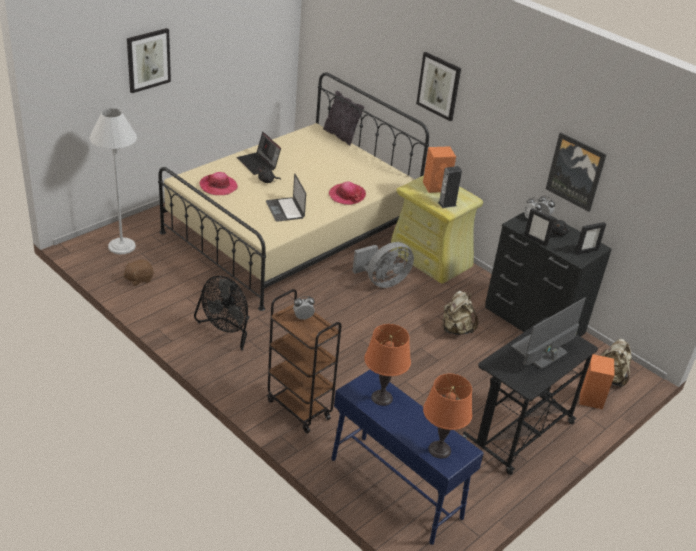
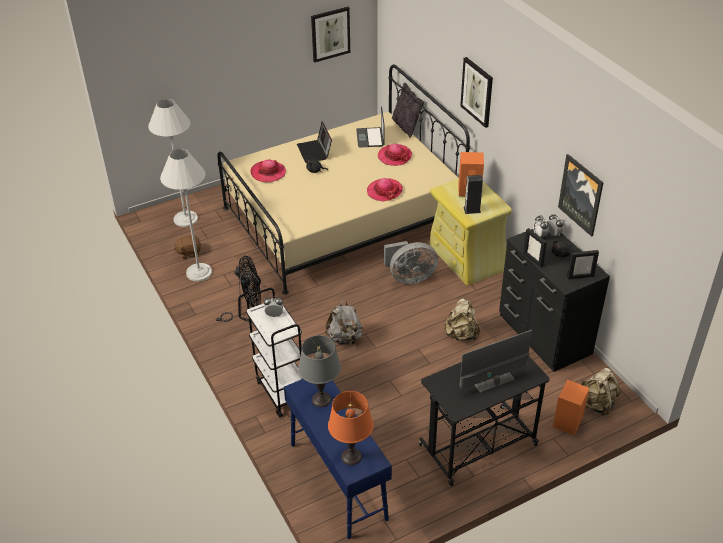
camera: 20 degrees right, 5 degrees up
(148, 60) = (212, 52): picture -> picture (330, 34)
(158, 298) = (199, 272): none -> white floor lamp
(227, 329) = (247, 309): black fan -> black fan turned 150 degrees counterclockwise
(285, 209) = (319, 201): laptop -> laptop (370, 137)
(297, 410) = (279, 394): brown cart -> white cart
(342, 163) = (394, 156): none -> hat
(342, 346) = (345, 338): none -> grey backpack
(382, 398) = (321, 399): orange table lamp -> grey table lamp

